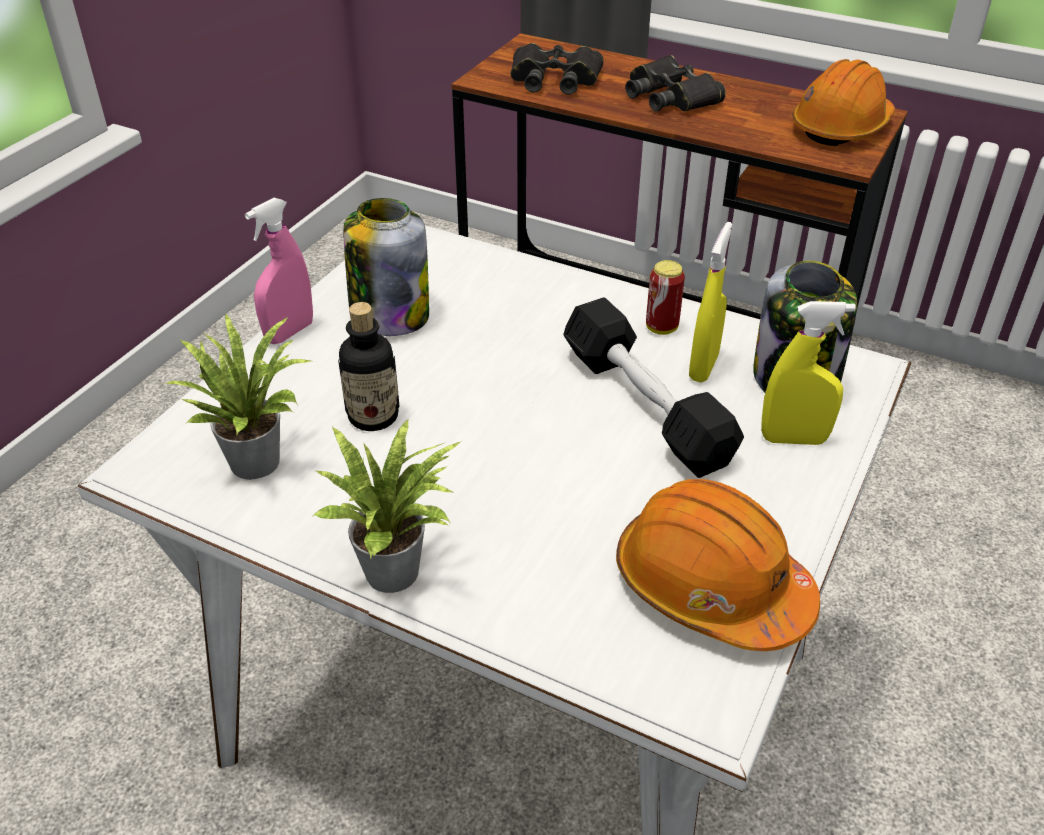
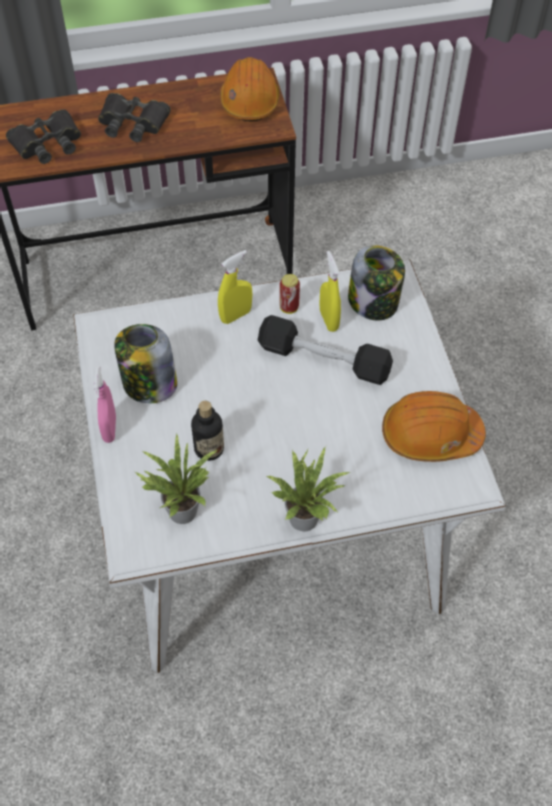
camera: 40 degrees left, 15 degrees up
(793, 439) = (400, 337): yellow spray bottle -> yellow spray bottle (236, 315)

